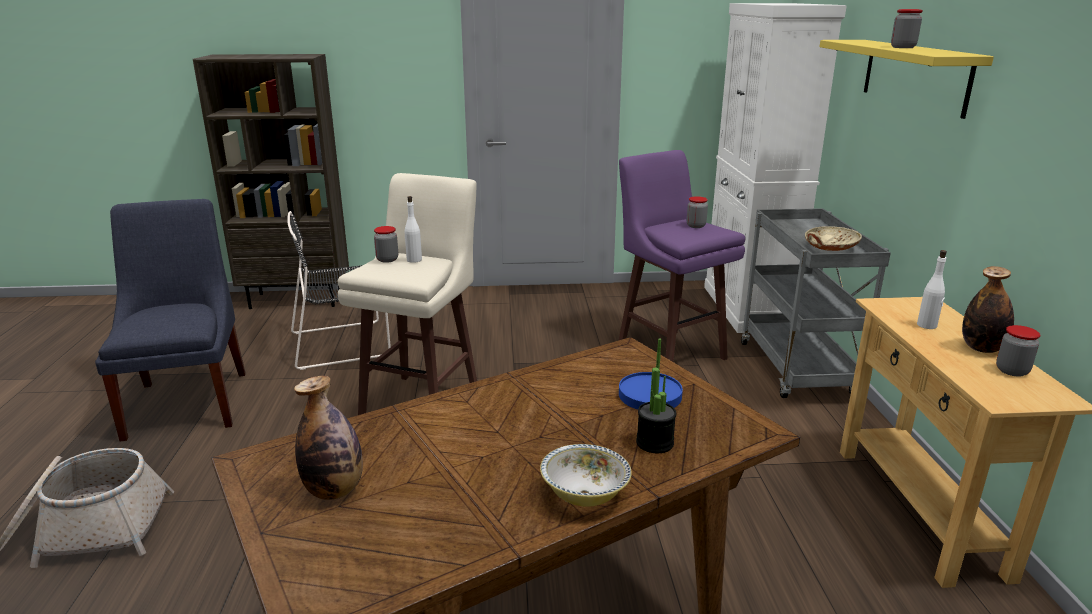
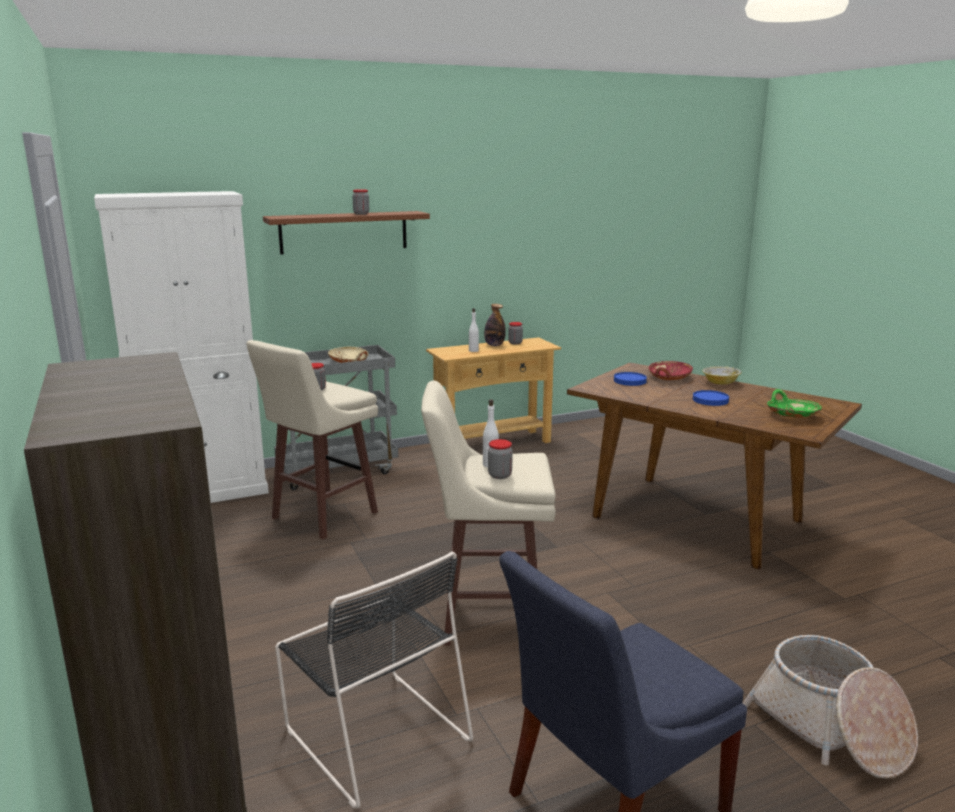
camera: 110 degrees left, 5 degrees down
(334, 490) = (791, 415): bottle -> green bowl
(487, 435) = (710, 400): none -> blue plate
(654, 443) = (669, 377): potted plant -> red bowl
(669, 352) = (322, 516): purple stool -> beige stool
(914, 75) = (344, 232): yellow shelf -> brown shelf

